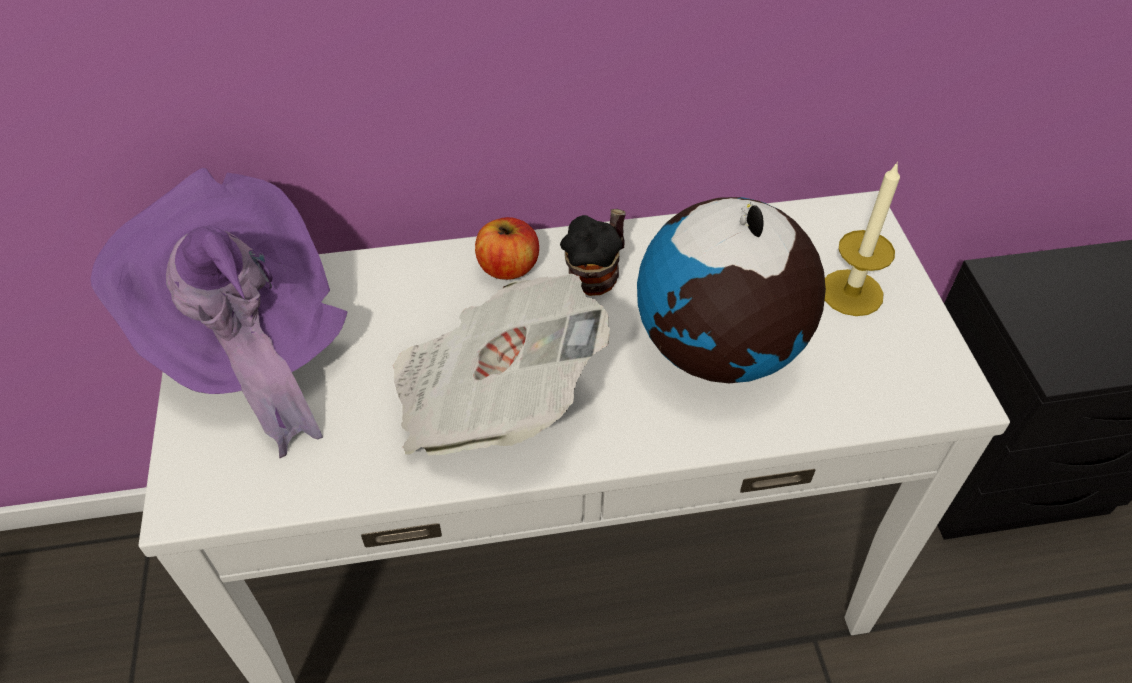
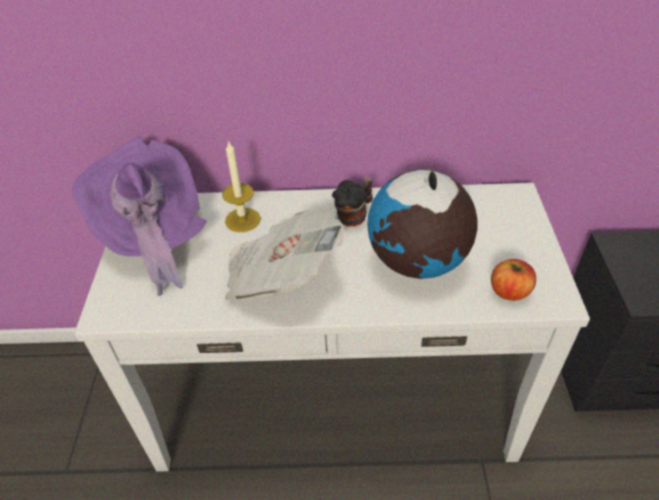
camera: 10 degrees right, 5 degrees down
(508, 267) = (304, 207): apple -> apple (509, 291)
(851, 292) = (504, 237): candle -> candle (242, 220)

